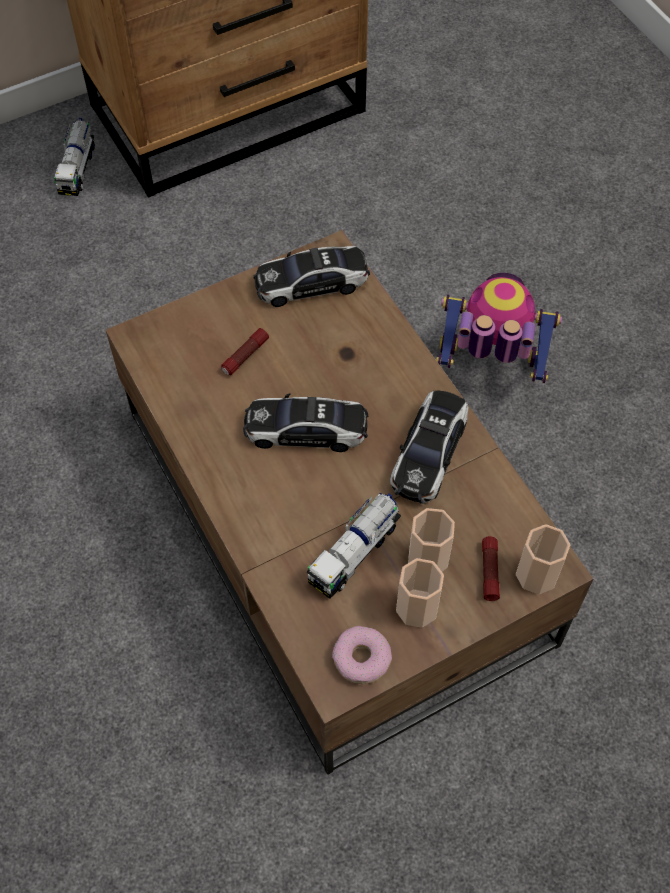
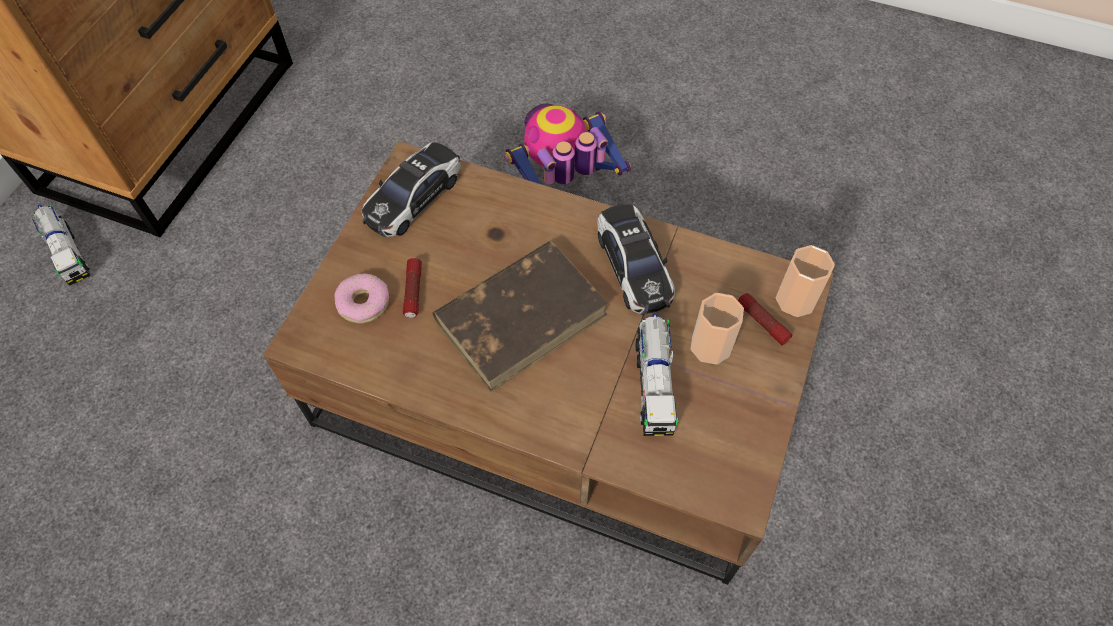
camera: 40 degrees left, 0 degrees up
(306, 430) = (522, 316): toy car -> brown book
(362, 658) = (739, 463): donut -> donut (363, 303)
(417, 607) = (739, 390): cup -> none

